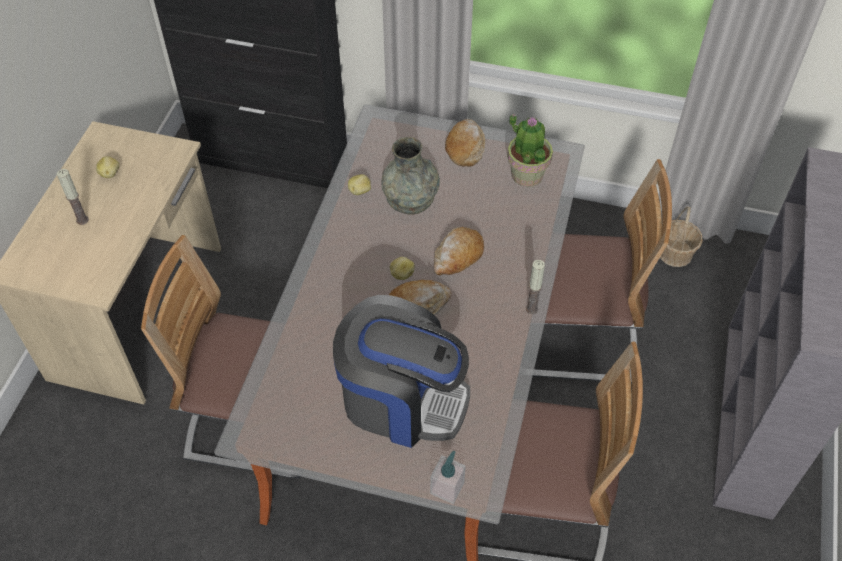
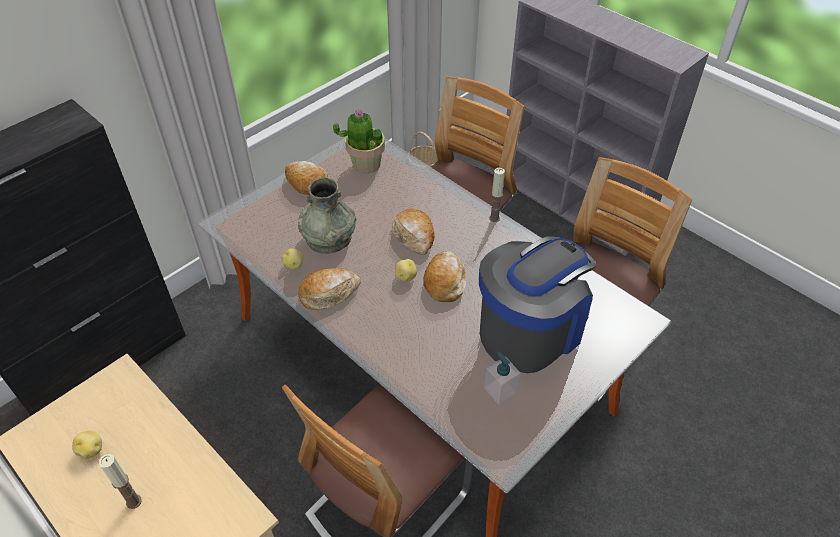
camera: 60 degrees left, 5 degrees down
(345, 231) = (329, 293): none -> bread
(447, 488) = (628, 337): soap dispenser -> soap dispenser (500, 390)

